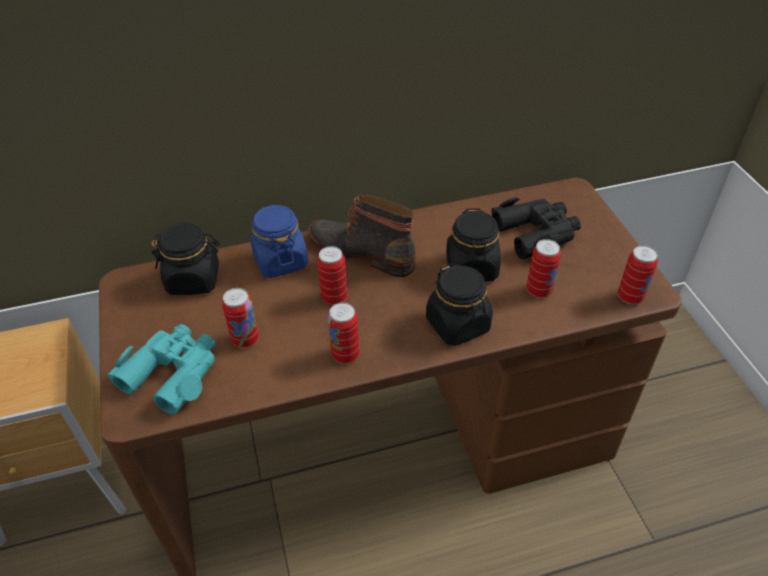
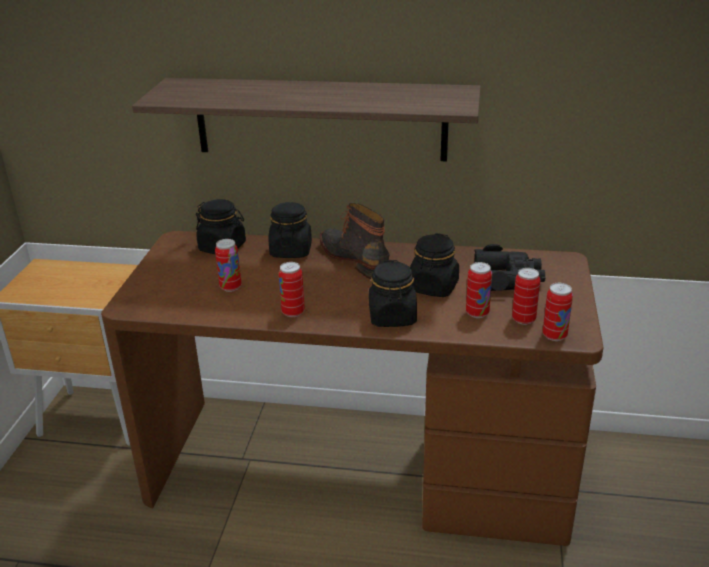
camera: 25 degrees right, 15 degrees down
(172, 372) = (169, 292): turquoise binoculars -> none
(280, 260) = (291, 250): blue jar -> black jar
(286, 96) = (320, 119): none -> shelf
(334, 297) = (312, 279): can -> can (523, 319)

